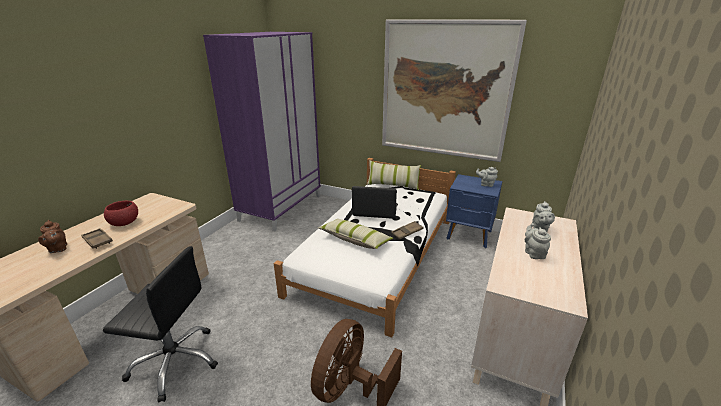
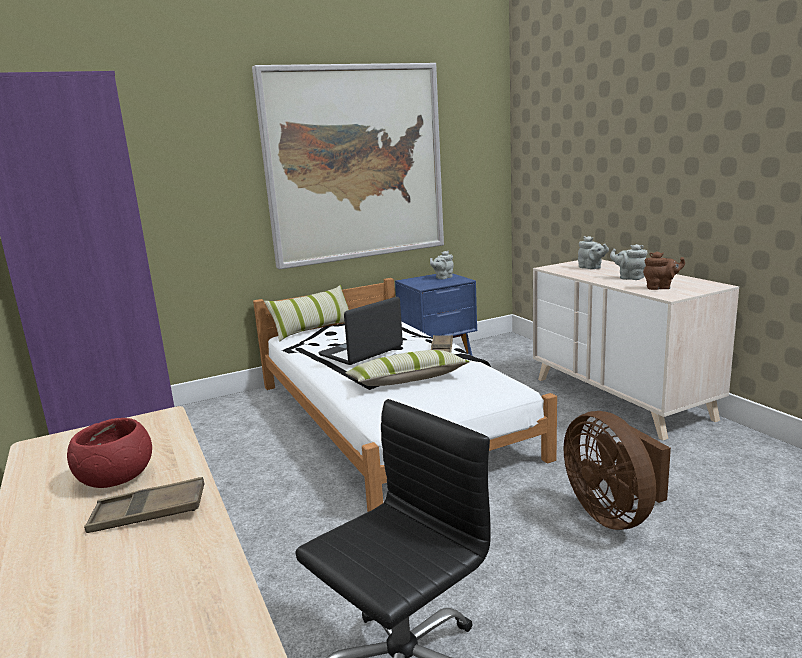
camera: 50 degrees left, 10 degrees down
(58, 249) = (91, 569): brown teapot -> brown teapot (660, 288)

